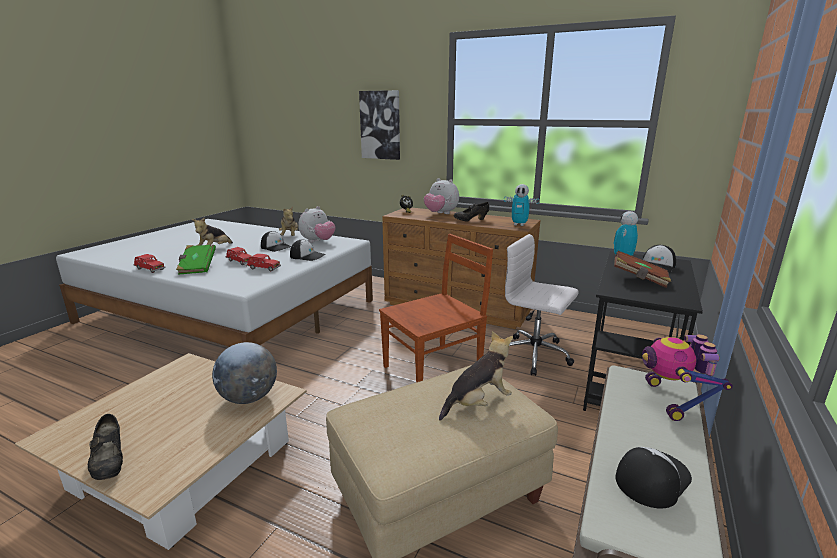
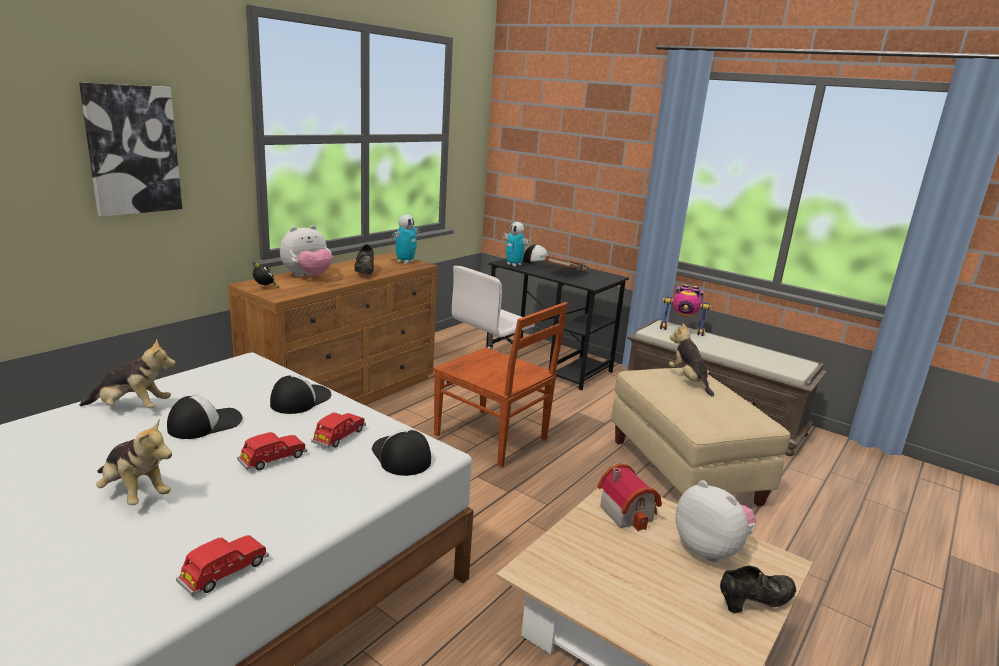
camera: 80 degrees left, 0 degrees up
(197, 267) = (271, 506): green book -> none
(249, 398) = (628, 512): globe -> toy house
(318, 241) = (213, 386): plush toy -> plush toy (710, 549)
(434, 369) = (493, 438): brown chair -> brown chair turned 150 degrees clockwise
(651, 478) = (756, 355): cap -> cap (400, 456)

